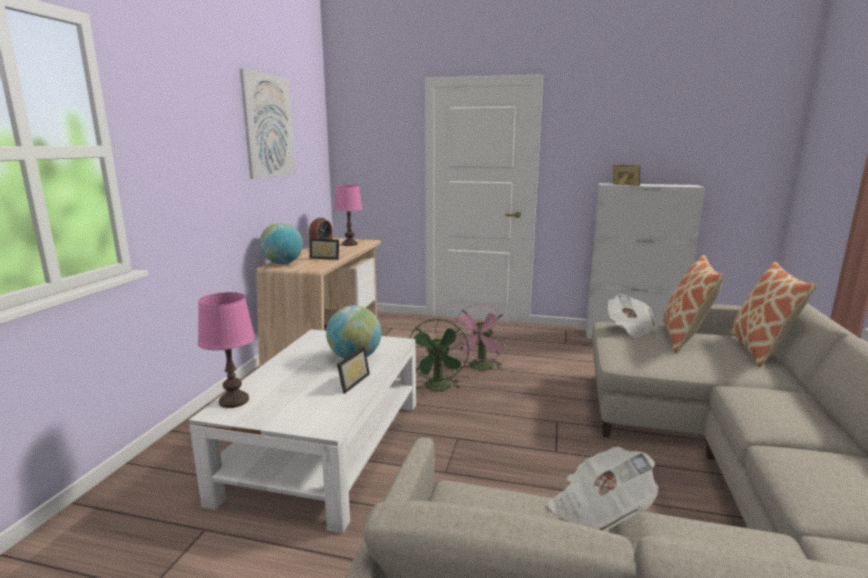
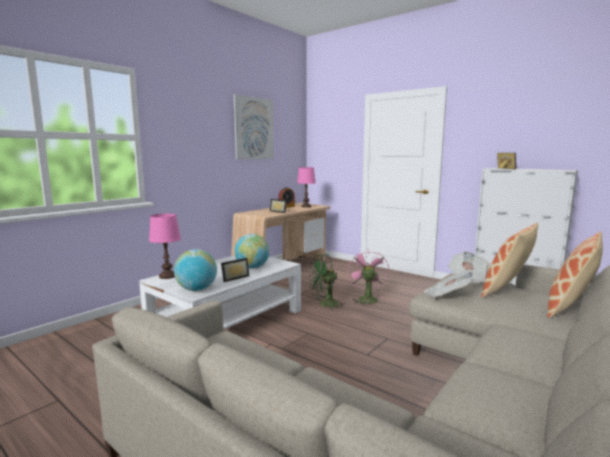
camera: 25 degrees right, 5 degrees down
(283, 263) = (250, 212): globe -> globe (197, 289)
(439, 388) = (324, 304): green fan -> green fan turned 45 degrees clockwise
(481, 368) = (366, 298): pink fan -> pink fan turned 135 degrees clockwise
(599, 510) = (289, 362): newspaper -> newspaper (447, 296)

